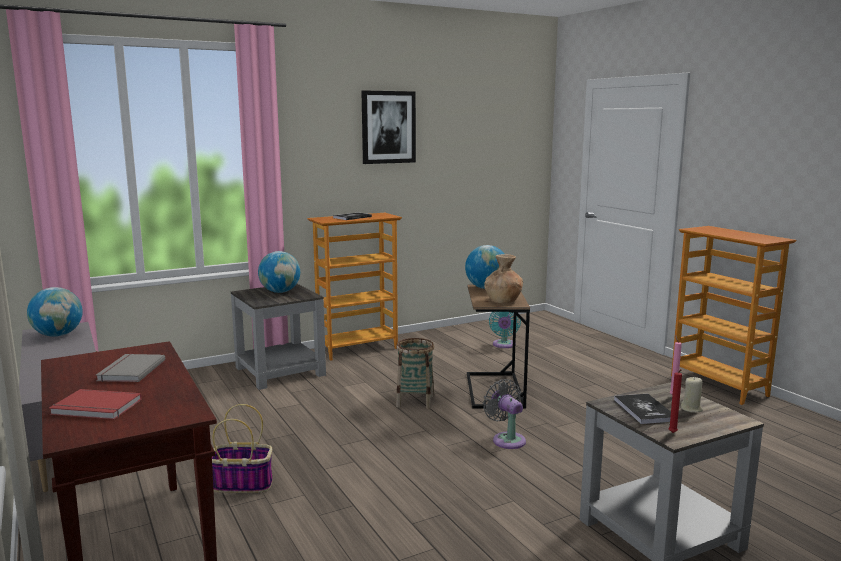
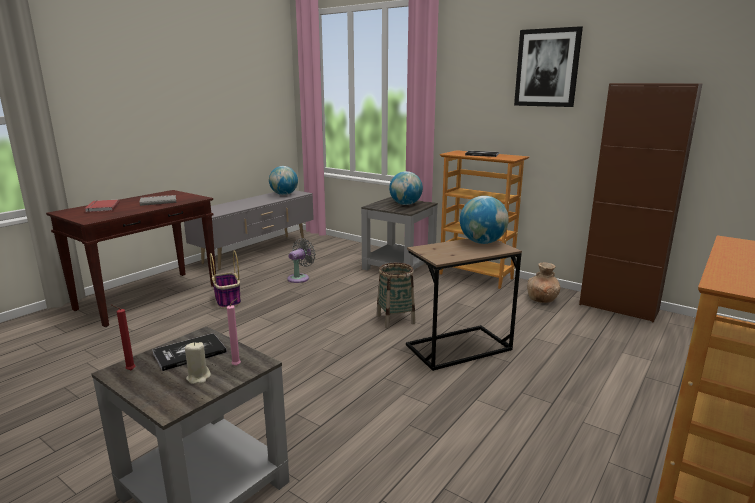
camera: 65 degrees right, 5 degrees up
(477, 327) = (618, 308): none -> brown cabinet
(503, 301) = (442, 253): brown vase -> brown vase (542, 300)
(504, 345) = (588, 330): turquoise fan -> none
(507, 439) = (353, 373): grey fan -> grey fan (300, 278)

